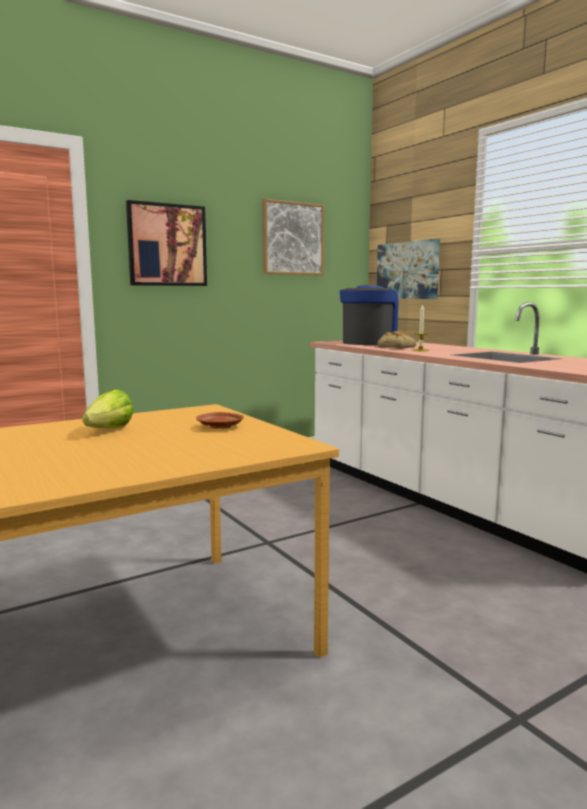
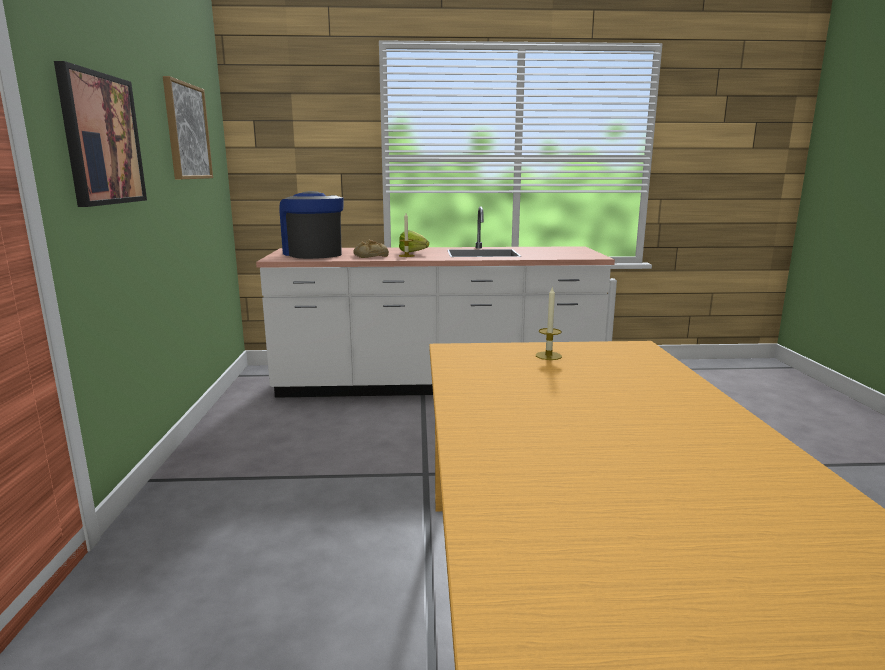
camera: 60 degrees left, 5 degrees up
(104, 432) = (526, 394): lettuce -> lettuce (415, 253)
(220, 427) = (548, 356): brown plate -> candle
(407, 270) = (295, 173): picture -> none

